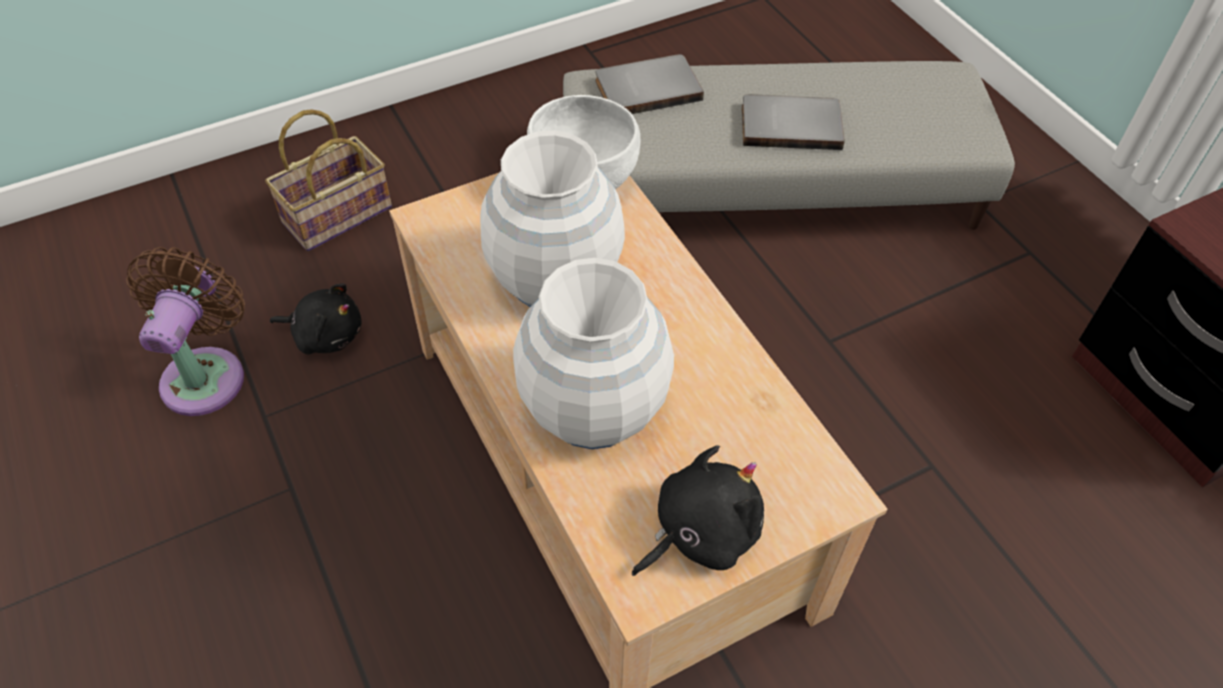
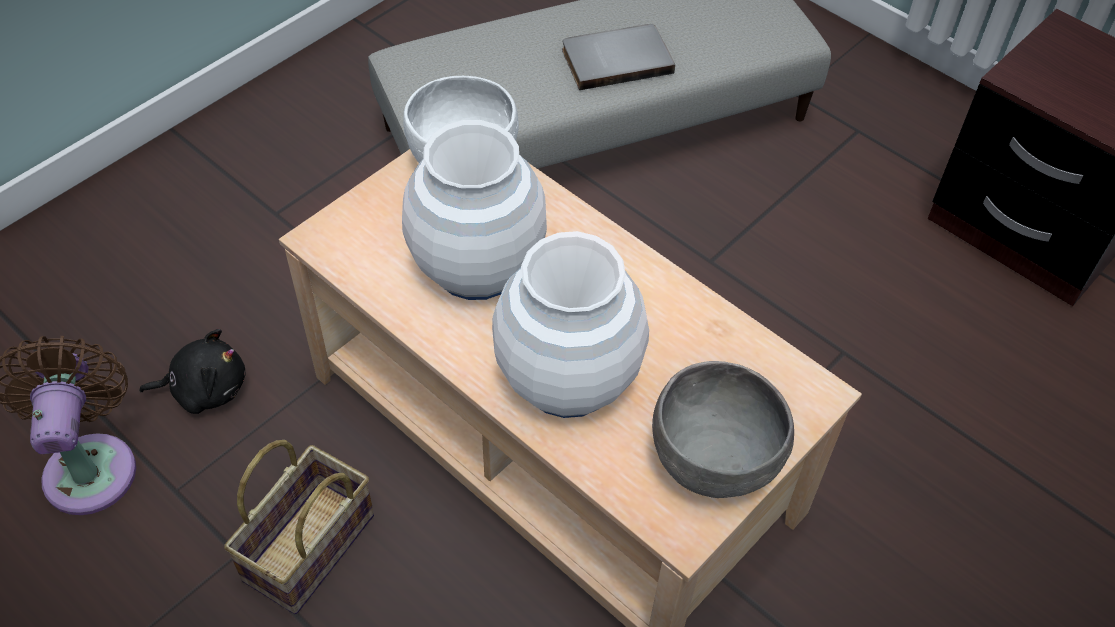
camera: 20 degrees left, 0 degrees up
(336, 217) = (162, 263): basket -> basket (309, 551)
(646, 87) = (461, 52): grey book -> none
(700, 532) = (712, 462): black plush toy -> grey bowl

